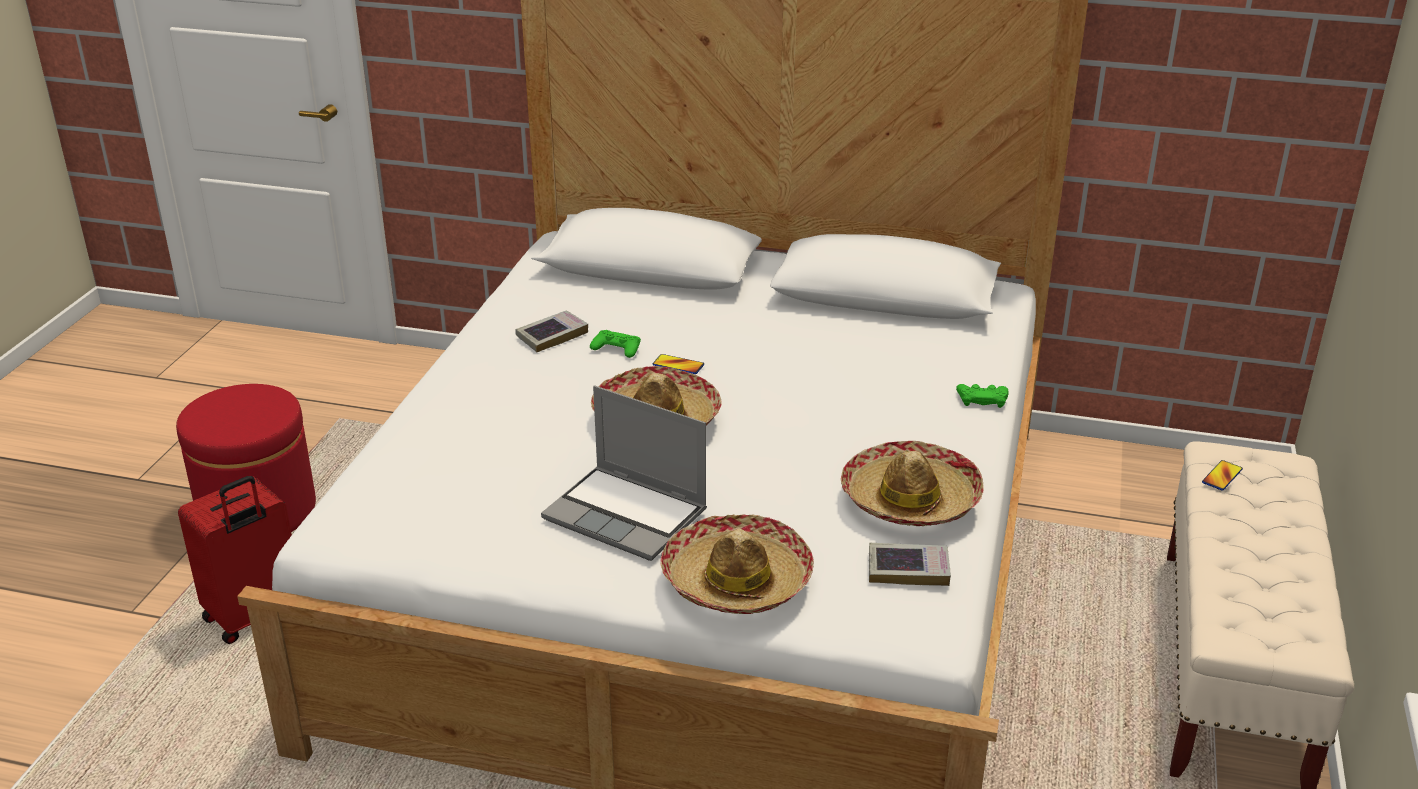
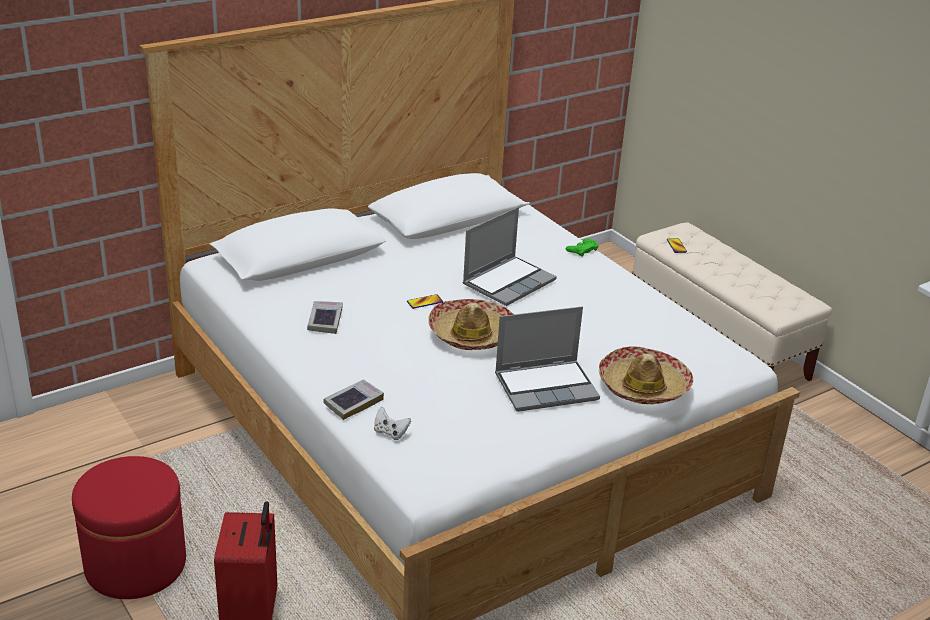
camera: 50 degrees left, 0 degrees up
(395, 466) = (390, 432): none -> white game controller
(616, 348) = (376, 309): green game controller -> none
(811, 389) = (509, 282): none -> laptop
(908, 569) = (691, 341): book -> book (353, 402)
(910, 499) = (639, 310): hat -> none

